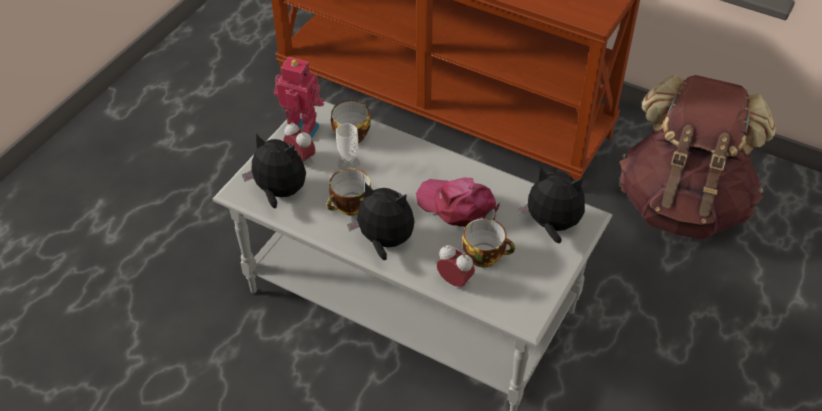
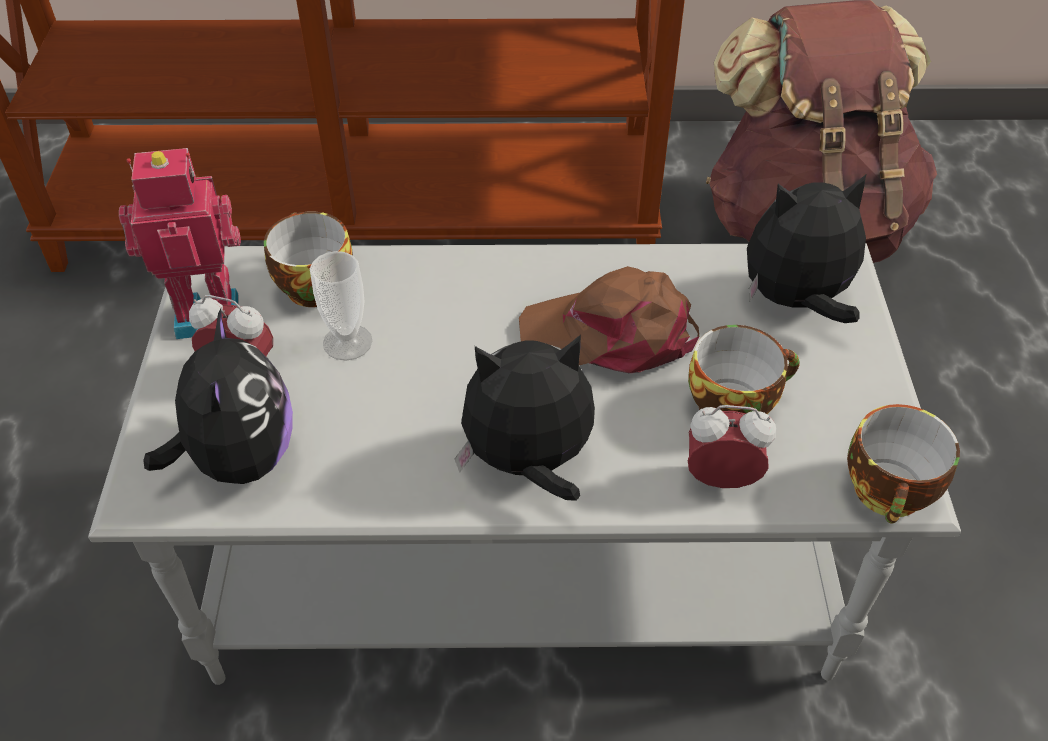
camera: 30 degrees left, 0 degrees up
(279, 192) = (239, 458): plush toy -> plush toy turned 90 degrees clockwise
(350, 206) = (409, 423): cup -> cup (890, 494)
(458, 206) = (611, 335): pink cap -> brown cap

